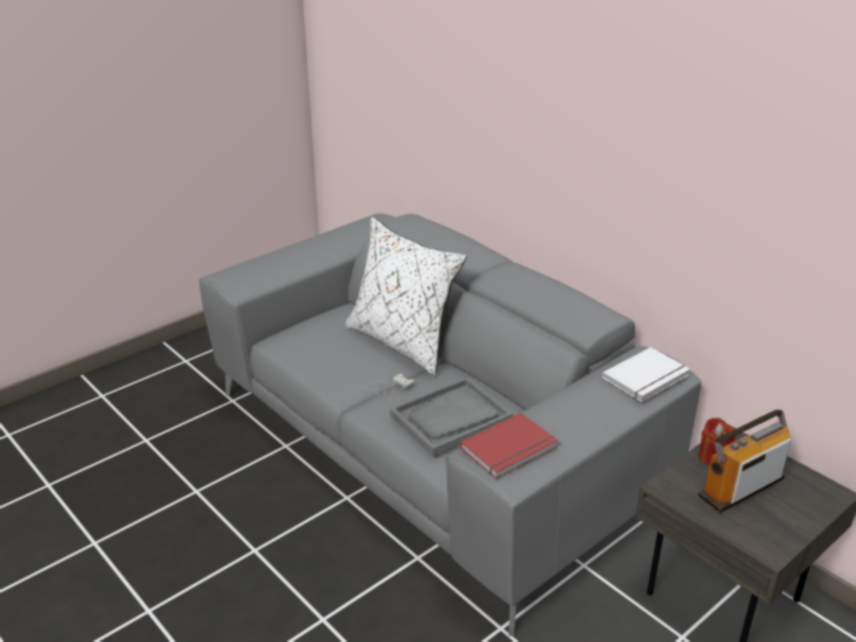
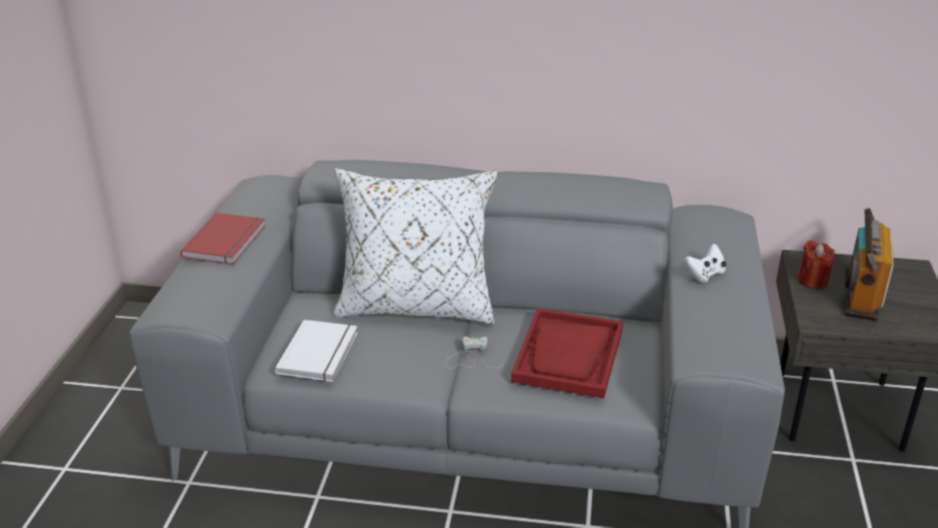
camera: 40 degrees left, 0 degrees up
(450, 418) = (568, 355): grey tray -> red tray
(510, 449) = (723, 341): red book -> red book (227, 241)
(575, 400) = (705, 275): none -> white game controller
(647, 378) = (726, 230): white book -> white book (321, 353)

